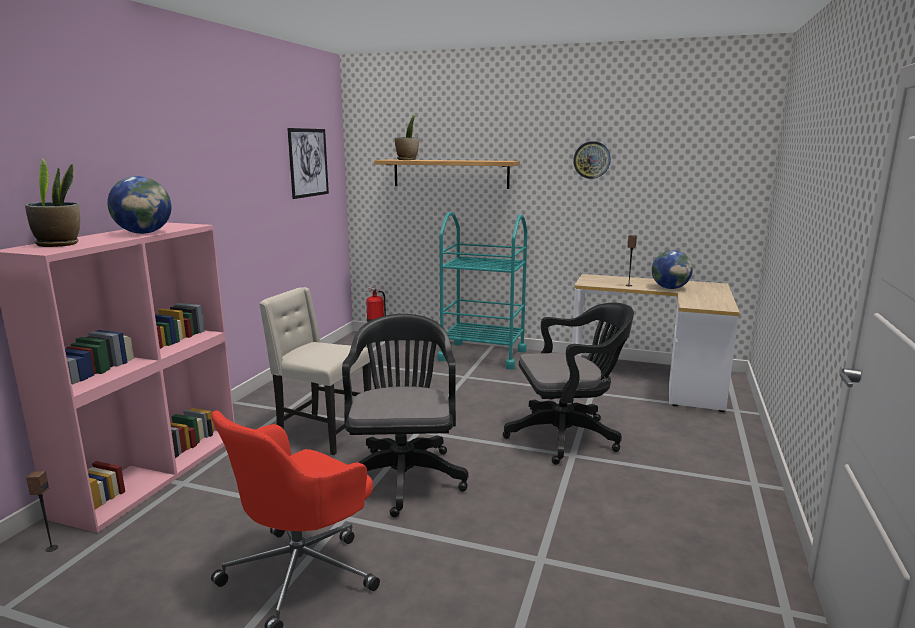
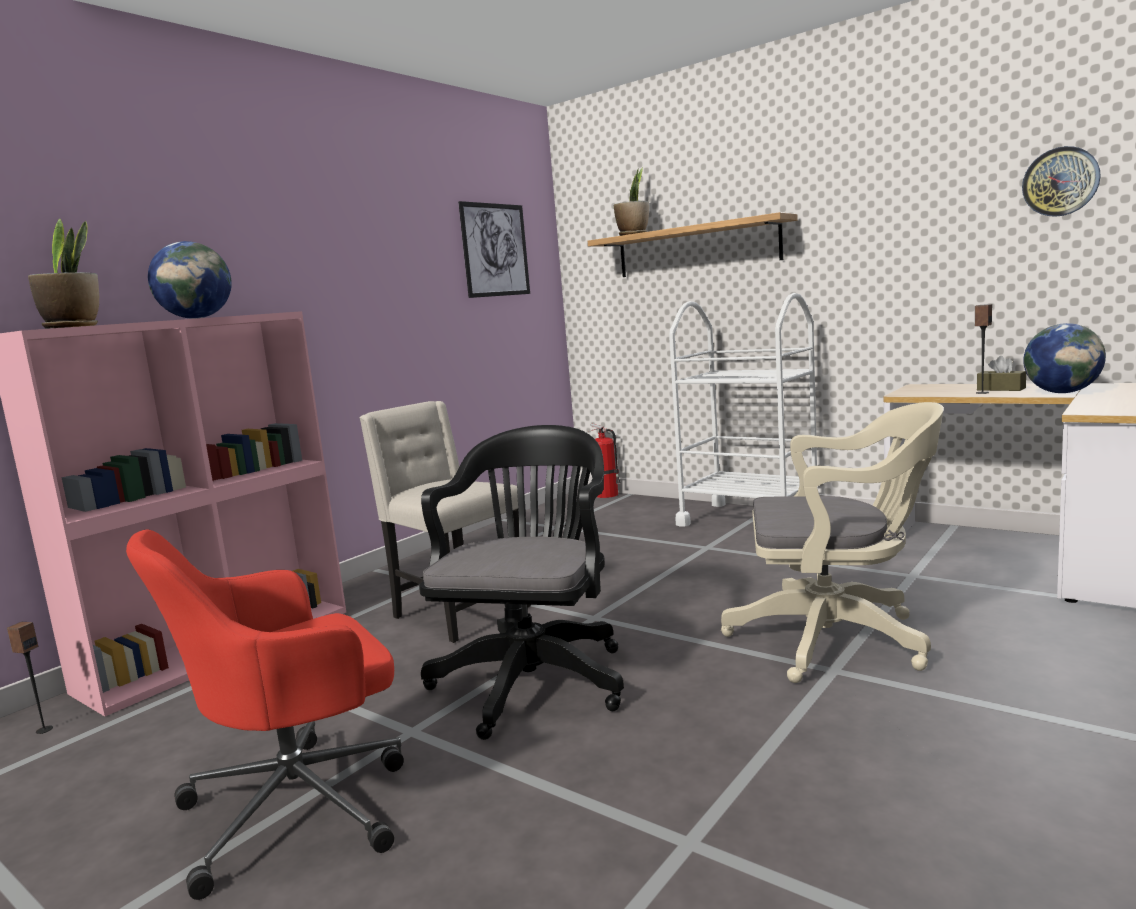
camera: 20 degrees right, 5 degrees down
(482, 355) = (749, 520): turquoise cart -> white cart
(568, 436) = (838, 639): black office chair -> beige office chair
(592, 160) = (914, 194): wall clock -> wall clock (1060, 182)
(636, 282) = (1001, 389): none -> brown tissue box

